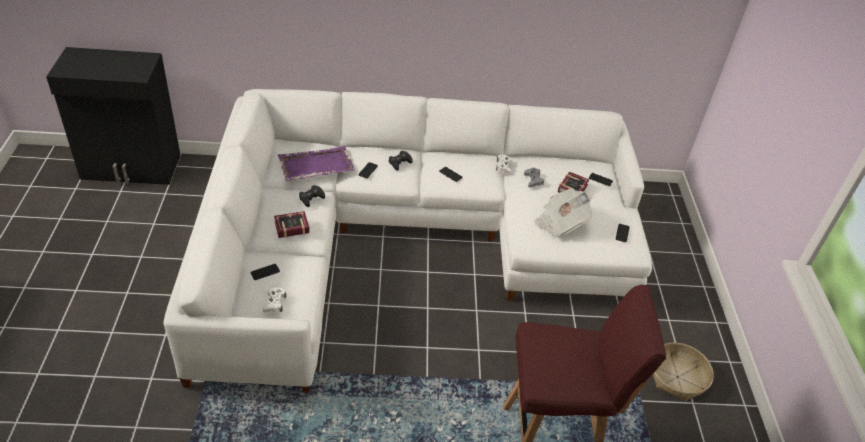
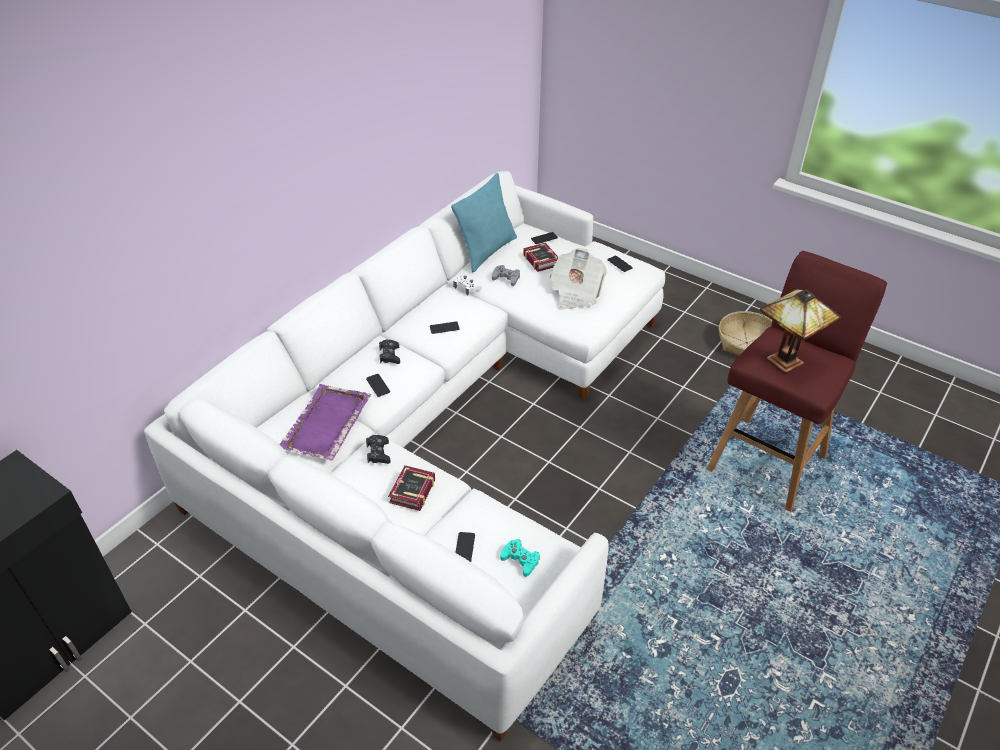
camera: 50 degrees left, 0 degrees up
(274, 303) = (520, 560): white game controller -> turquoise game controller
(552, 158) = (487, 251): none -> turquoise pillow
(556, 350) = (785, 359): none -> table lamp

